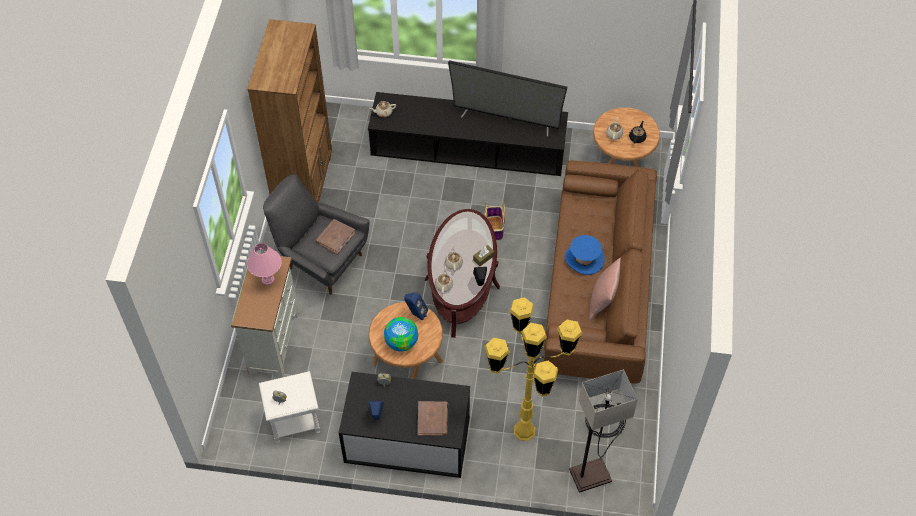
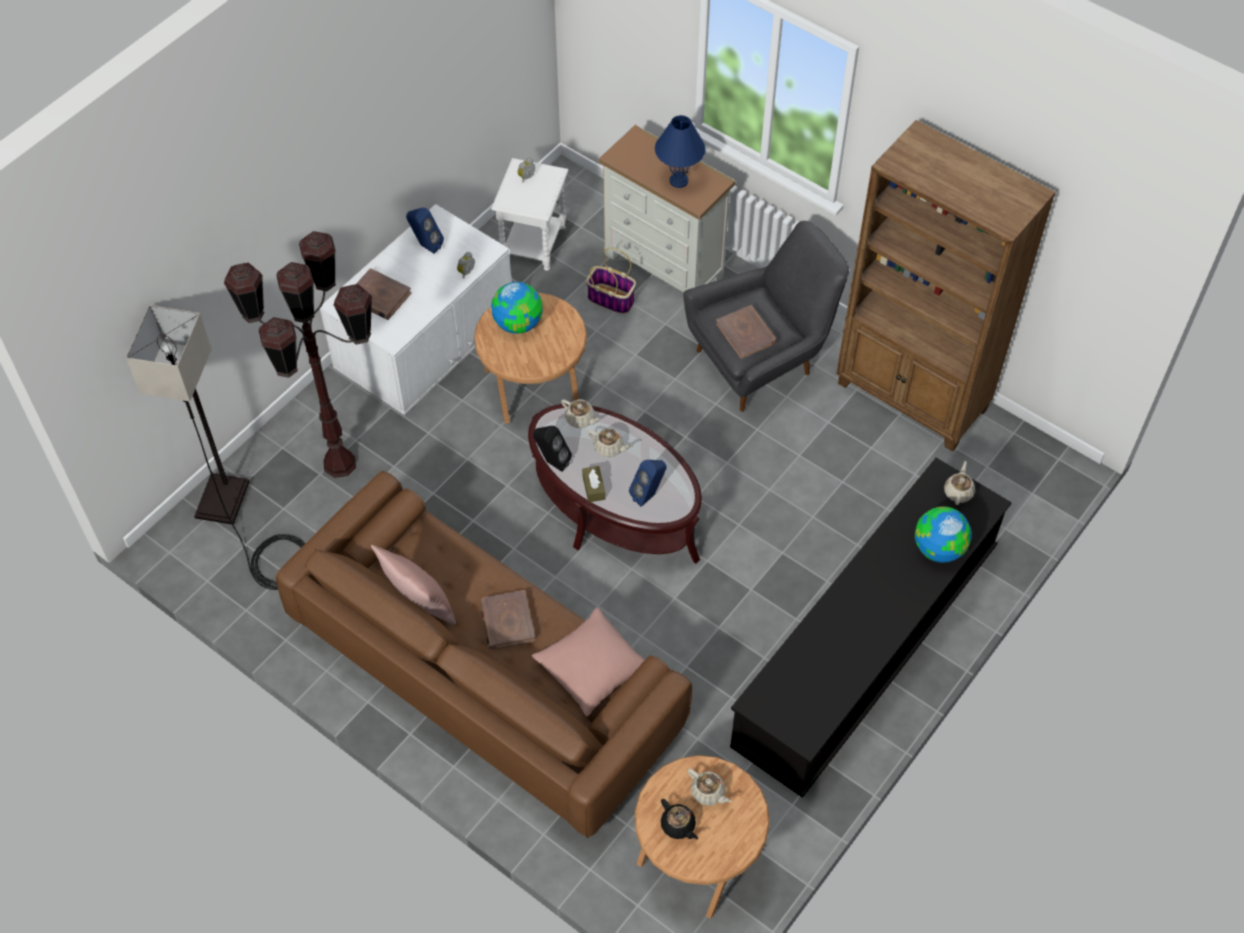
camera: 120 degrees right, 0 degrees up
(268, 279) = (679, 181): pink table lamp -> blue table lamp
(407, 439) = (425, 338): black cabinet -> white cabinet
(415, 314) = (550, 357): blue speaker -> blue speaker (648, 495)
(422, 108) = (938, 548): none -> globe
(494, 228) = (685, 596): basket -> basket (612, 299)
(506, 119) = (847, 656): television -> none
(524, 431) = (339, 463): yellow floor lamp -> brown floor lamp
(582, 213) = (592, 668): none -> pink pillow
(584, 259) = (507, 622): blue hat -> brown book

